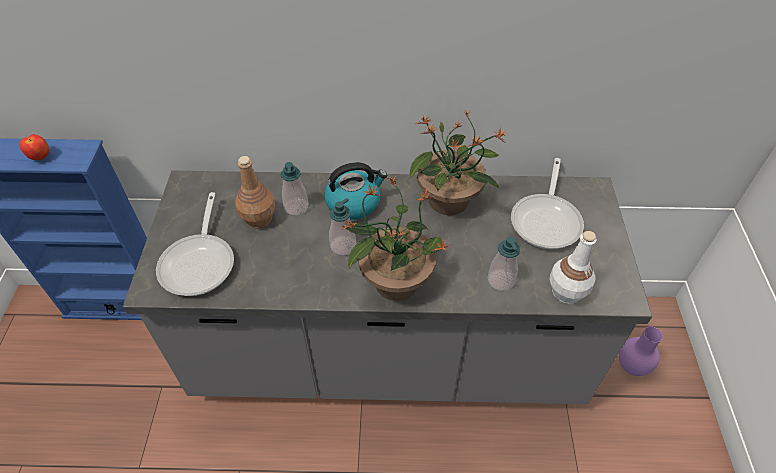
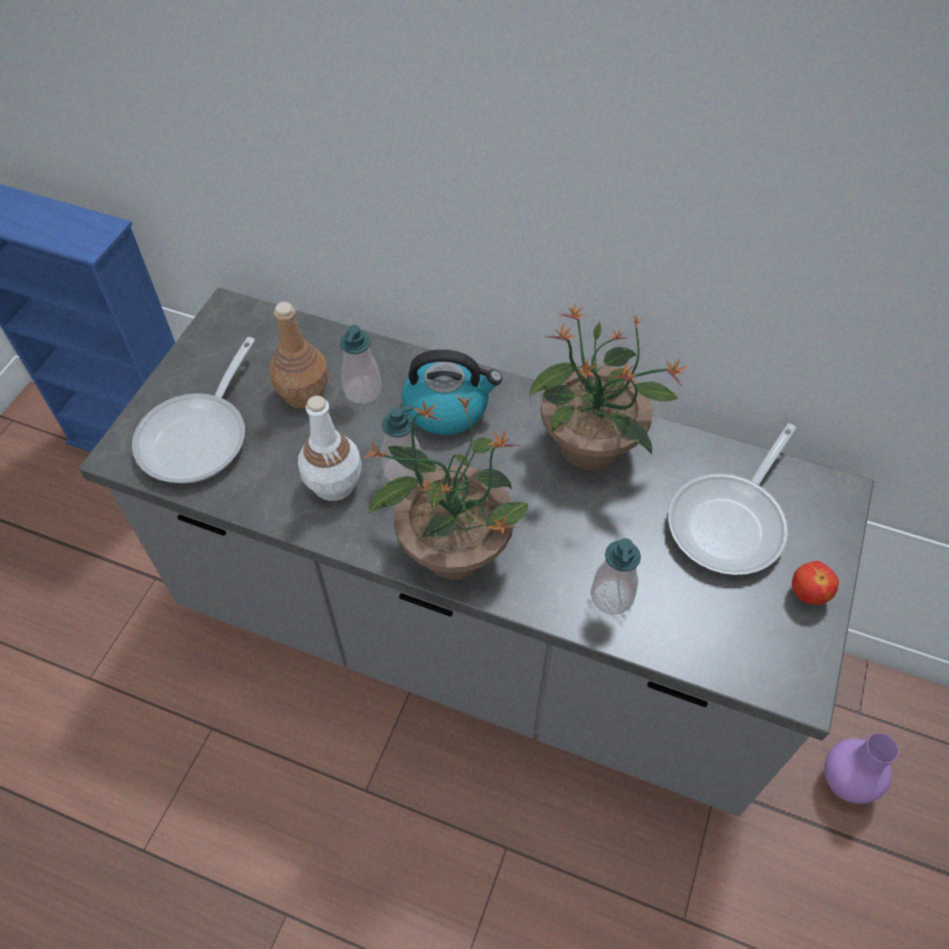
camera: 20 degrees right, 5 degrees up
(41, 157) = (45, 227): apple -> apple (808, 594)
(566, 292) = (706, 648): white bottle -> white bottle (333, 484)

